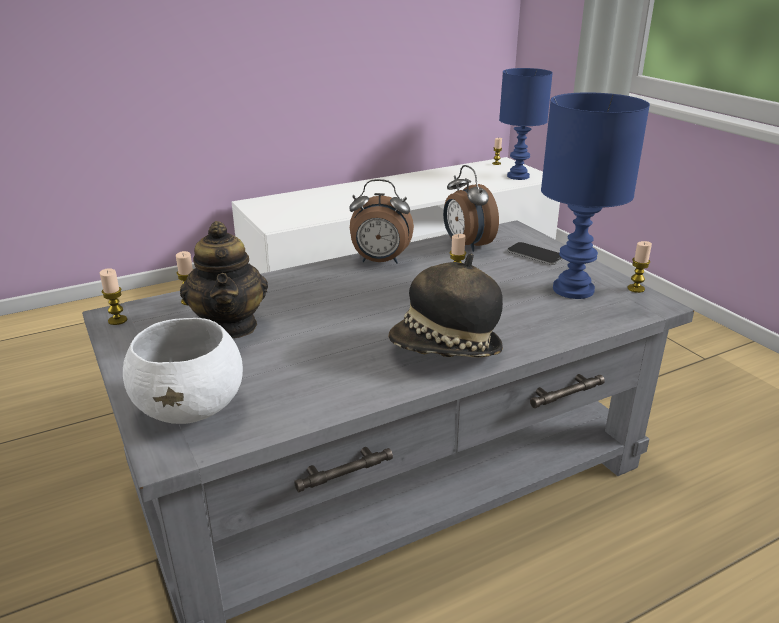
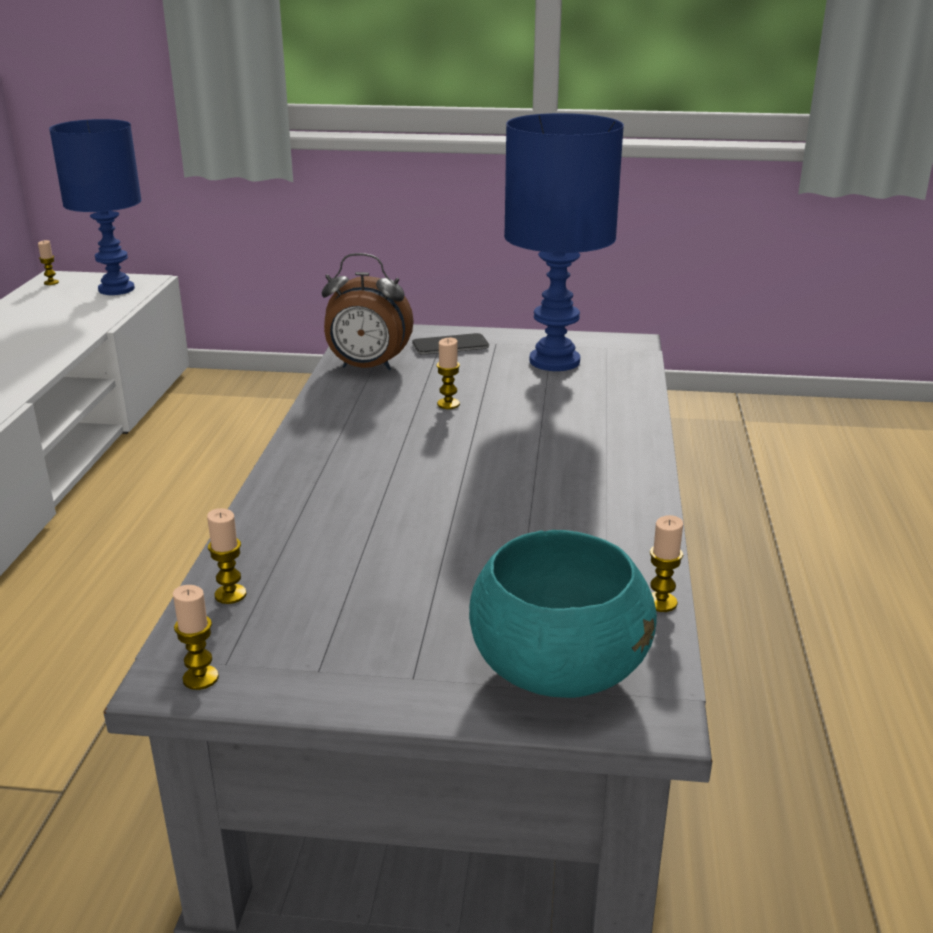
camera: 55 degrees left, 0 degrees up
(191, 408) = (557, 670): white bowl -> turquoise bowl
(230, 326) = (360, 582): teapot -> none
(380, 261) = (328, 427): alarm clock -> none
(446, 350) = (601, 466): hat -> none
(636, 289) = (591, 337): candle -> candle (661, 602)

